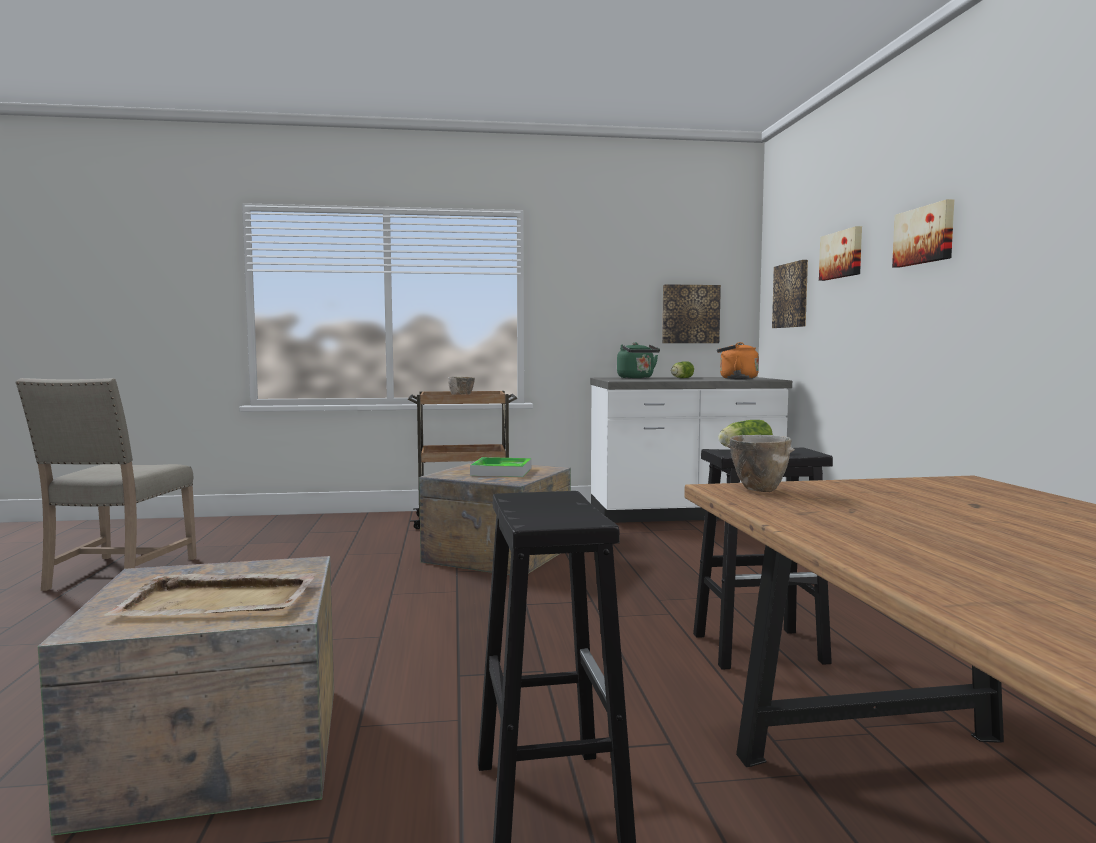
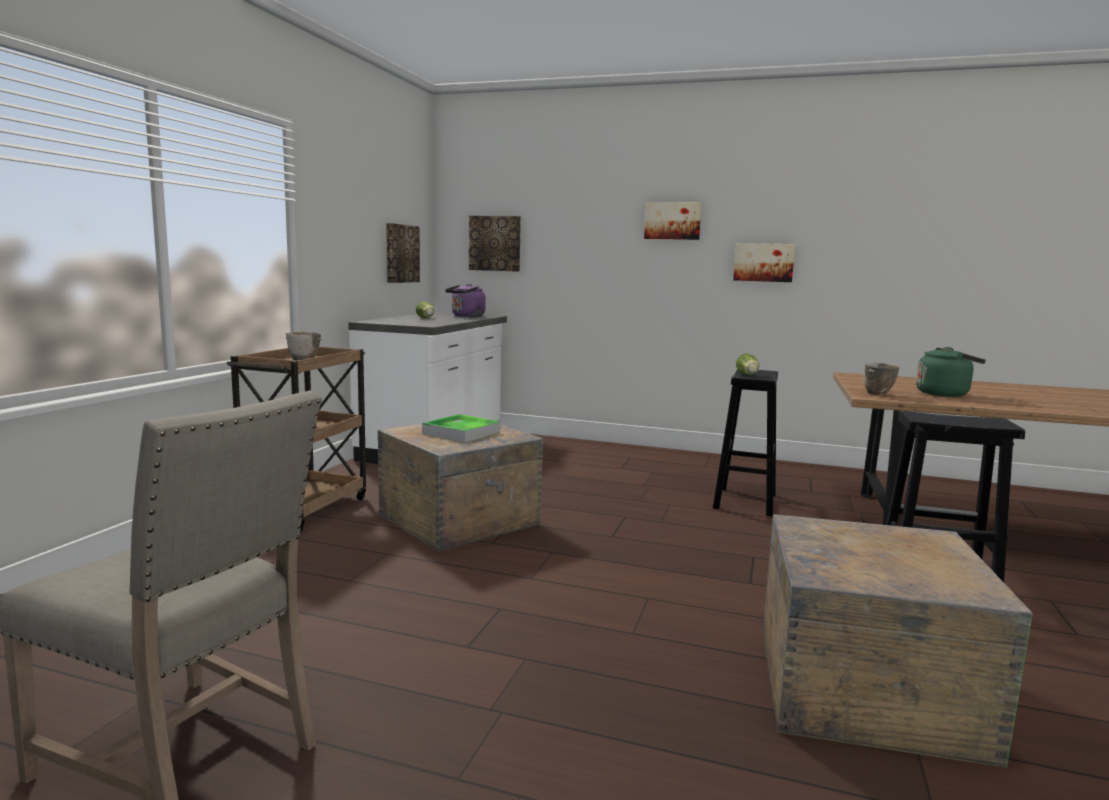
camera: 65 degrees left, 5 degrees up
(221, 601) = (907, 552): beige tray -> none
(637, 378) = (399, 320): green kettle -> green kettle (945, 394)
(735, 379) = (466, 316): orange kettle -> purple kettle
(842, 254) = (572, 219): picture -> picture (763, 262)

